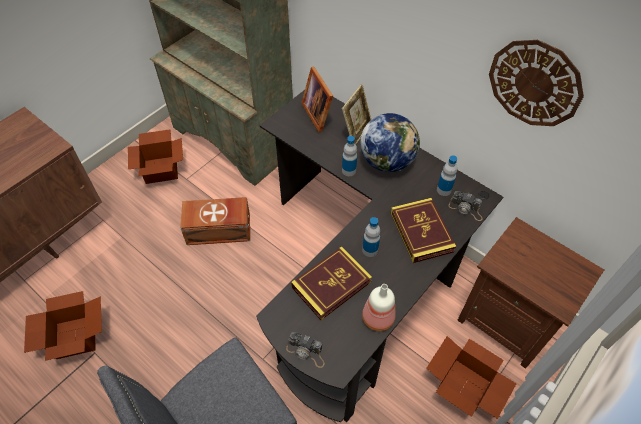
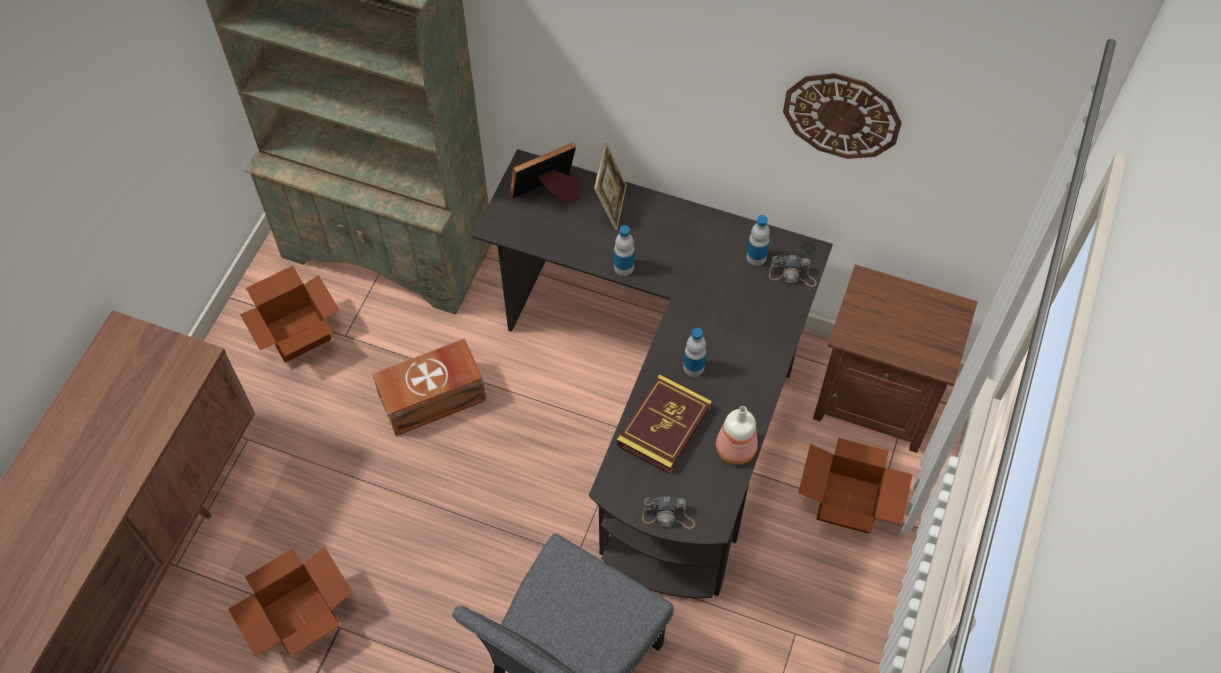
camera: 20 degrees left, 5 degrees up
(319, 113) = (548, 193): picture frame -> picture frame turned 105 degrees clockwise
(387, 161) = (669, 238): globe -> none
(421, 232) = (748, 323): book -> none

